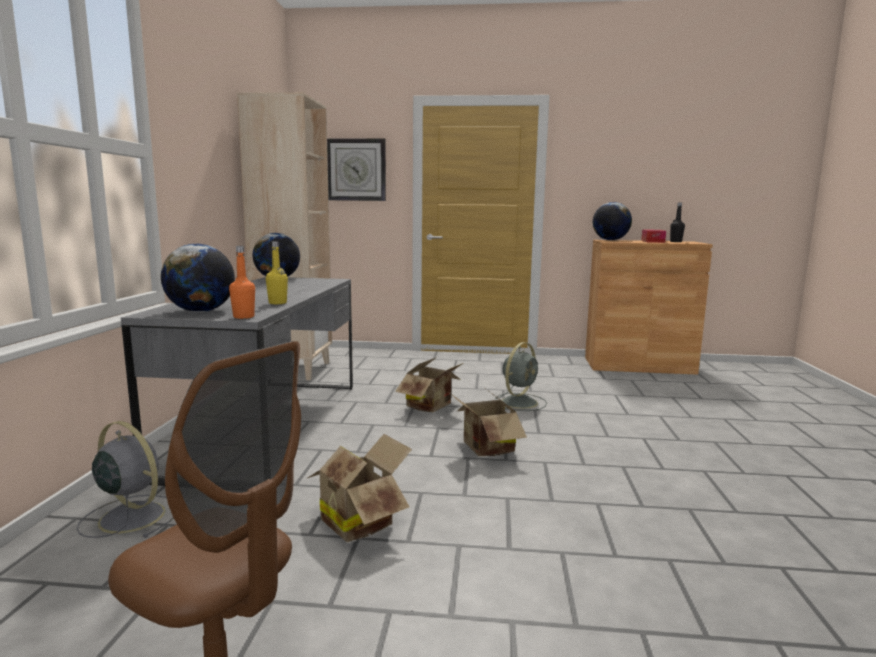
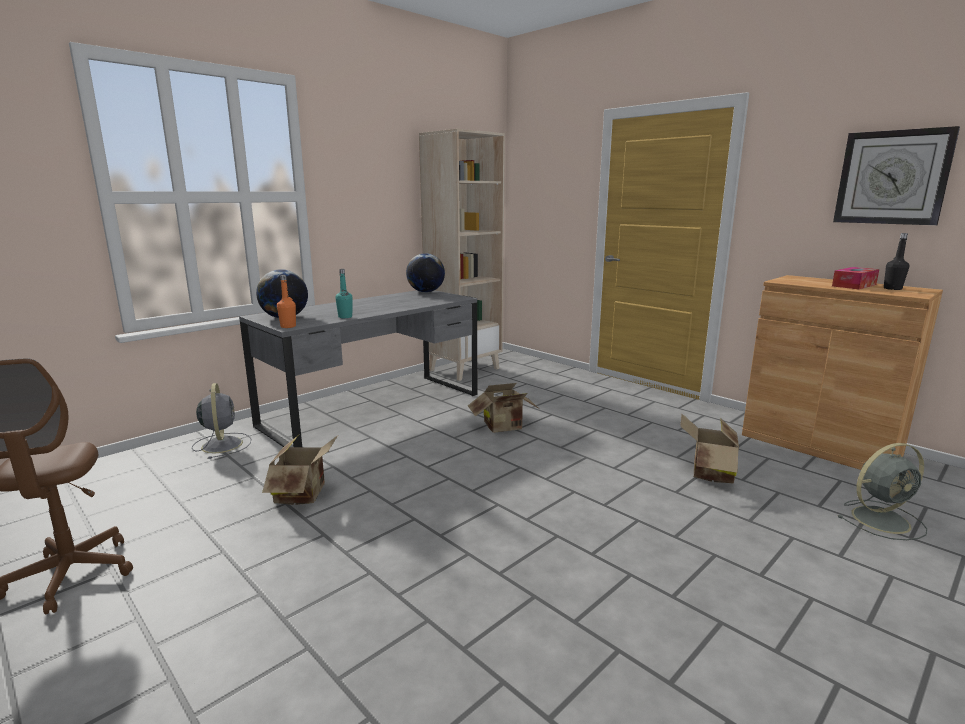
camera: 40 degrees right, 5 degrees up
(277, 303) = (345, 317): yellow bottle -> turquoise bottle
(356, 170) = (552, 188): wall clock -> wall clock (892, 177)
(485, 449) = (474, 476): cardboard box -> cardboard box (708, 473)
(520, 402) = (588, 446): grey fan -> grey fan (882, 519)
(610, 240) = (801, 278): globe -> none

